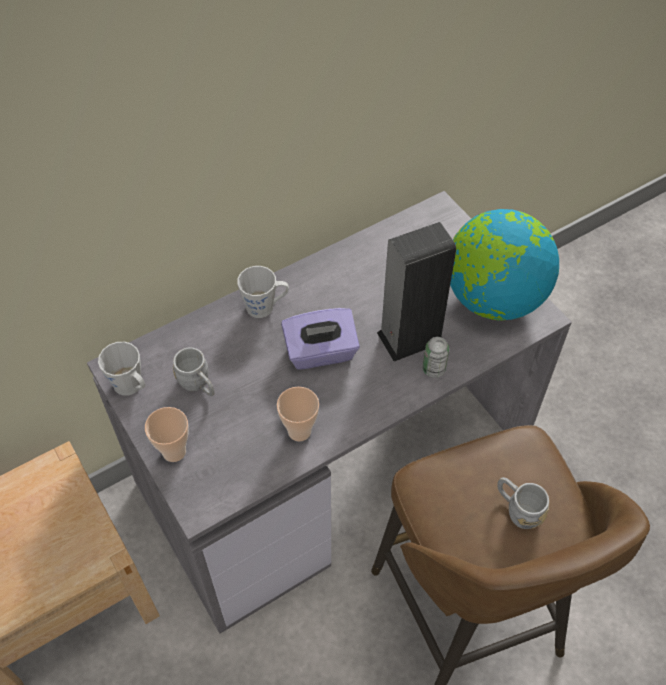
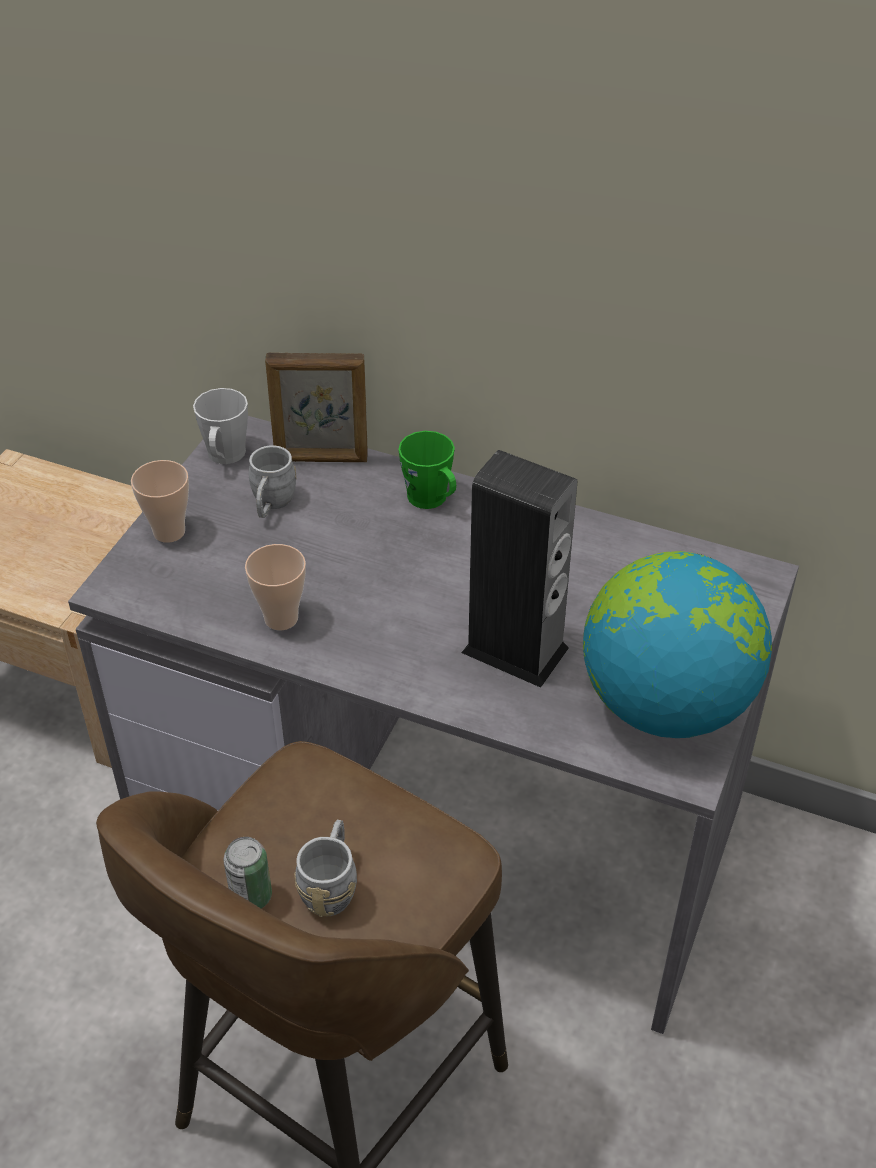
camera: 55 degrees right, 10 degrees down
(181, 339) = (321, 459): none -> picture frame
(265, 307) = (432, 500): grey mug -> green mug
(321, 353) = (410, 580): purple tissue box -> none
(433, 369) = (485, 697): can -> can (251, 896)

